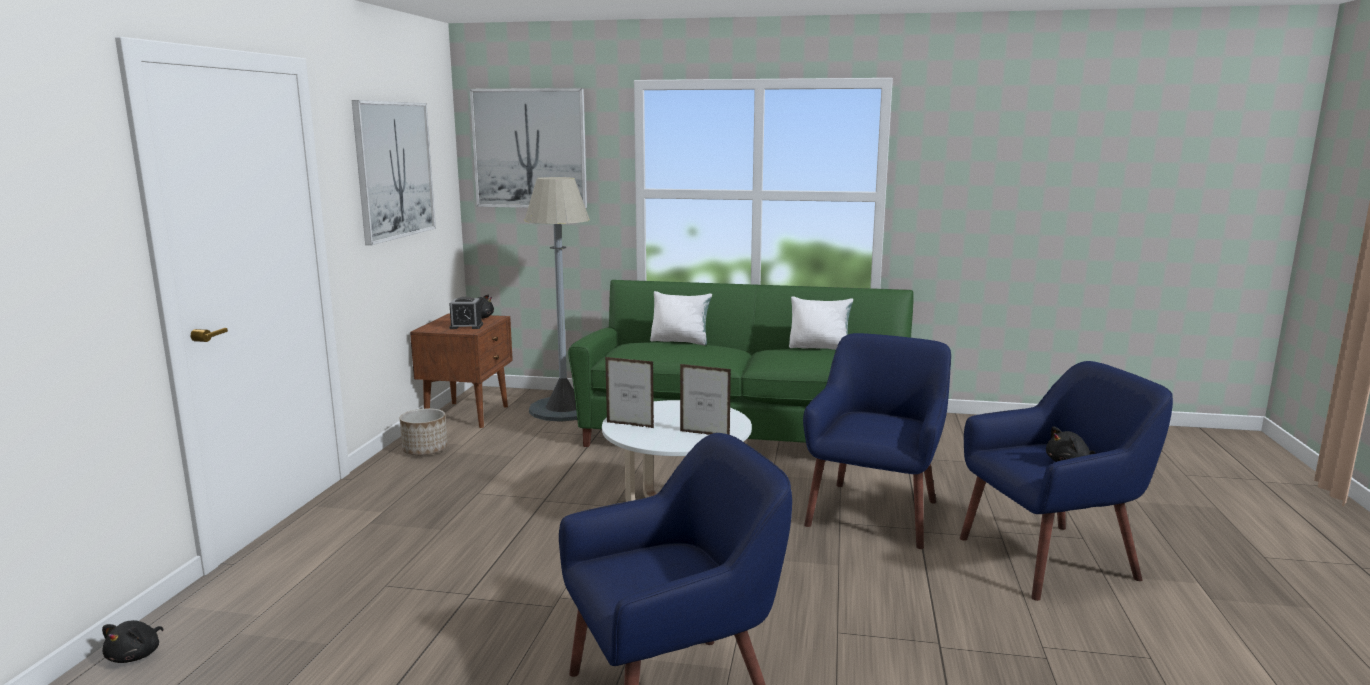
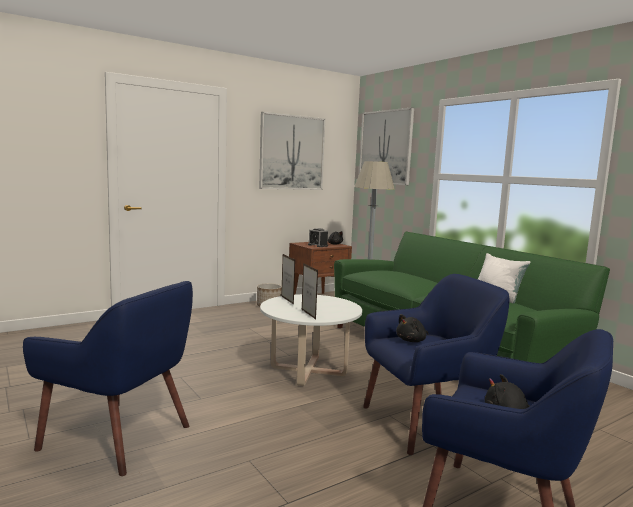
camera: 45 degrees right, 5 degrees down
(136, 655) = (47, 332): black plush toy -> black plush toy (412, 340)
(680, 341) = (414, 274): white pillow -> none

